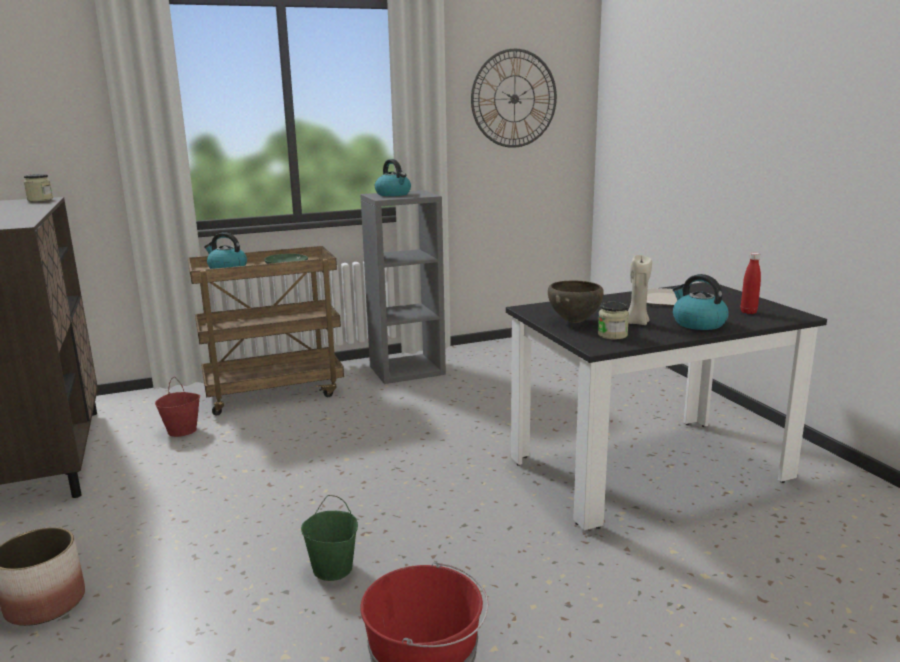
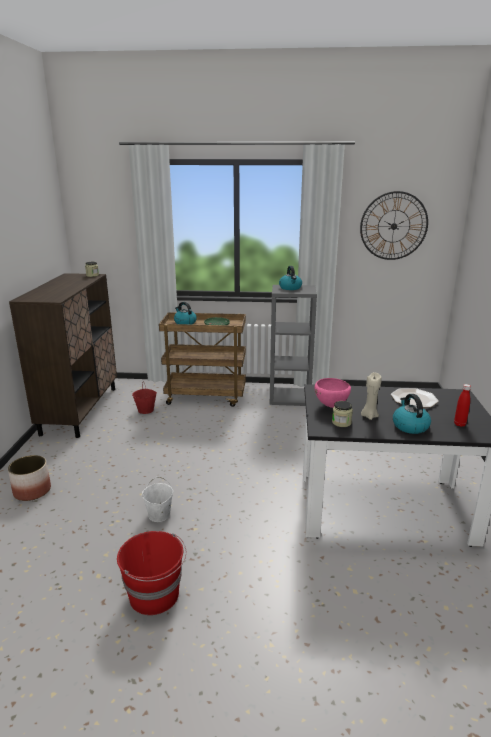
camera: 25 degrees right, 5 degrees up
(333, 569) = (159, 515): green bucket -> white bucket
(575, 321) = (331, 406): brown bowl -> pink bowl

